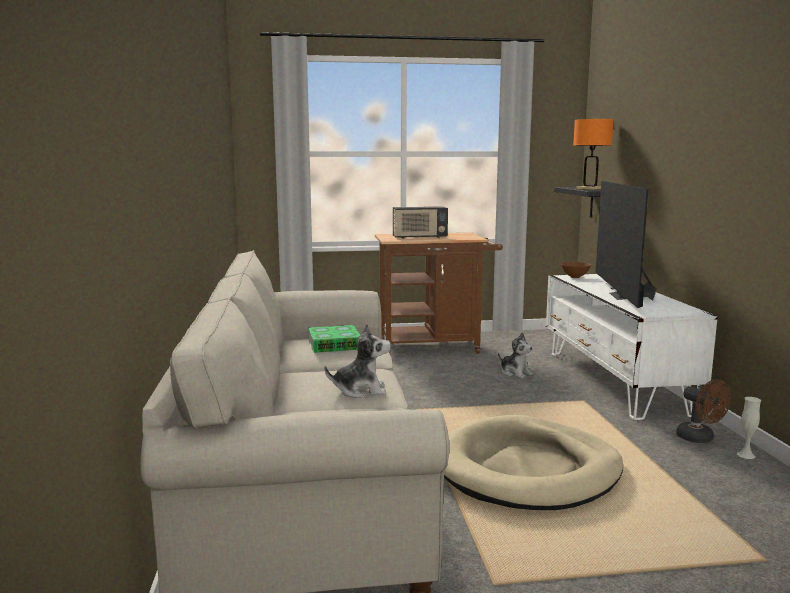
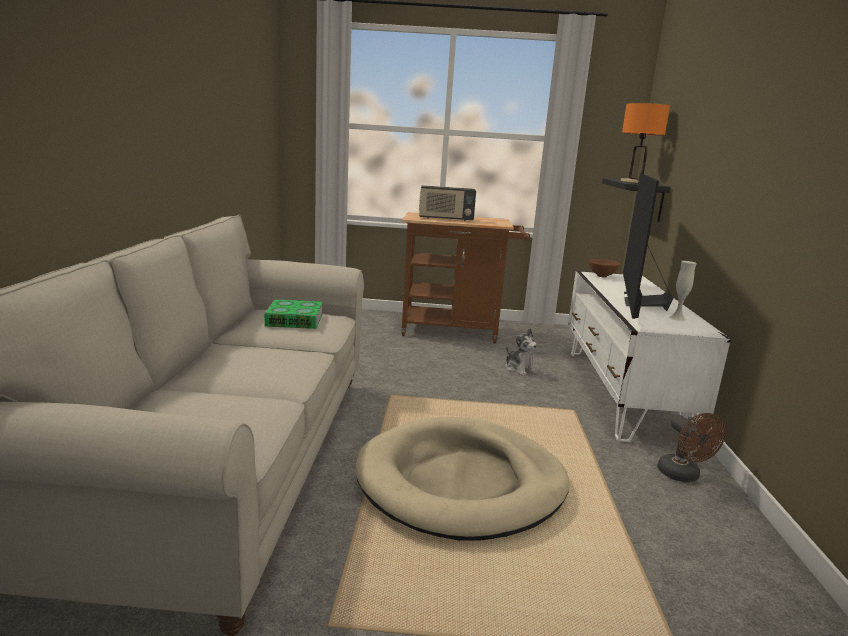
camera: 10 degrees right, 5 degrees up
(360, 390) = (270, 375): plush toy -> none
(746, 455) = (729, 506): white vase -> white vase (677, 318)

